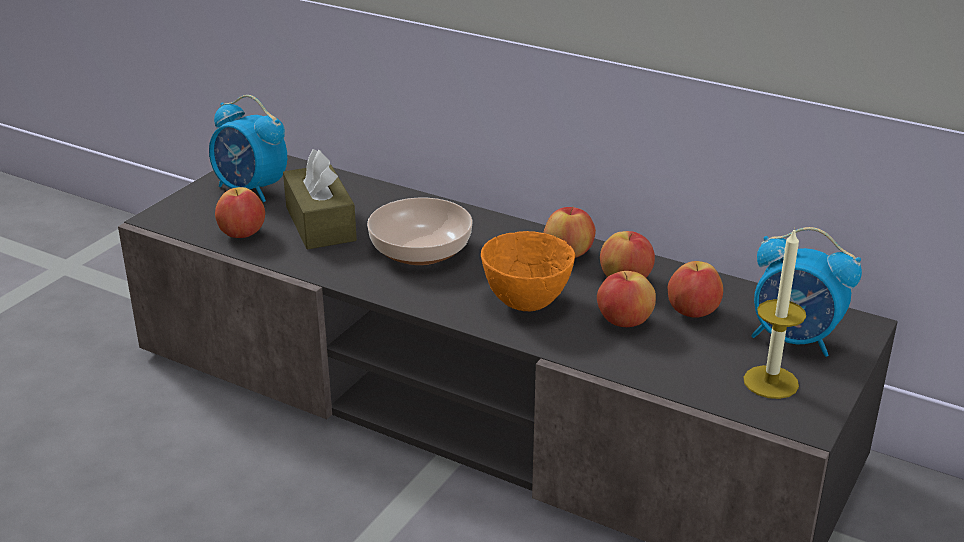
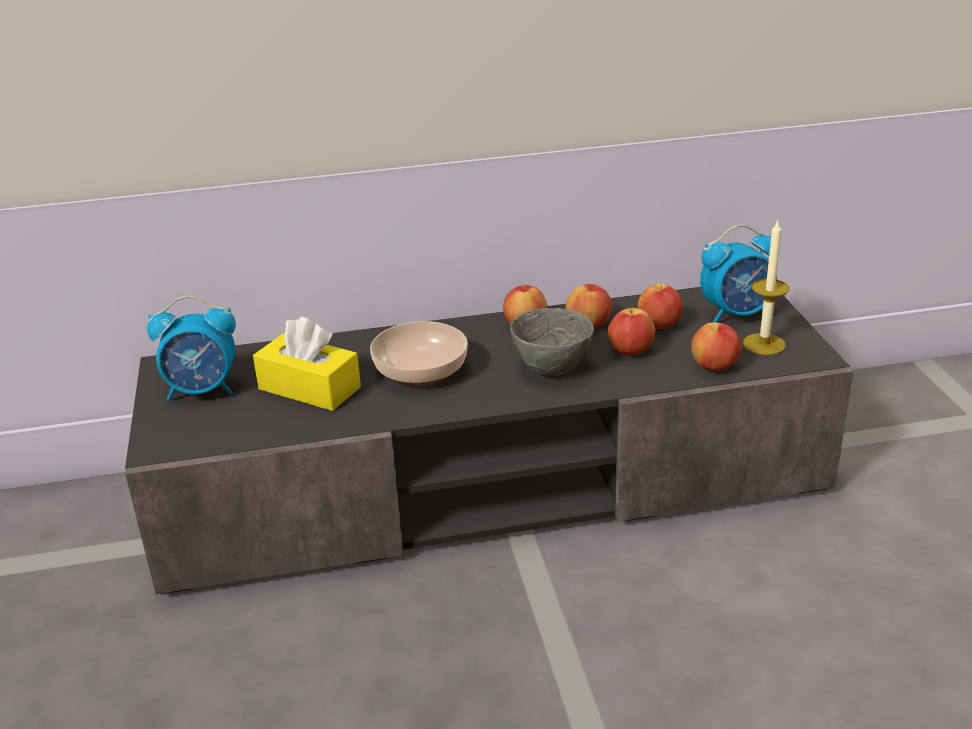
camera: 40 degrees left, 0 degrees up
(242, 234) = (257, 425): apple -> apple (714, 366)
(320, 223) = (309, 388): brown tissue box -> yellow tissue box
(525, 302) = (551, 370): orange bowl -> grey bowl

